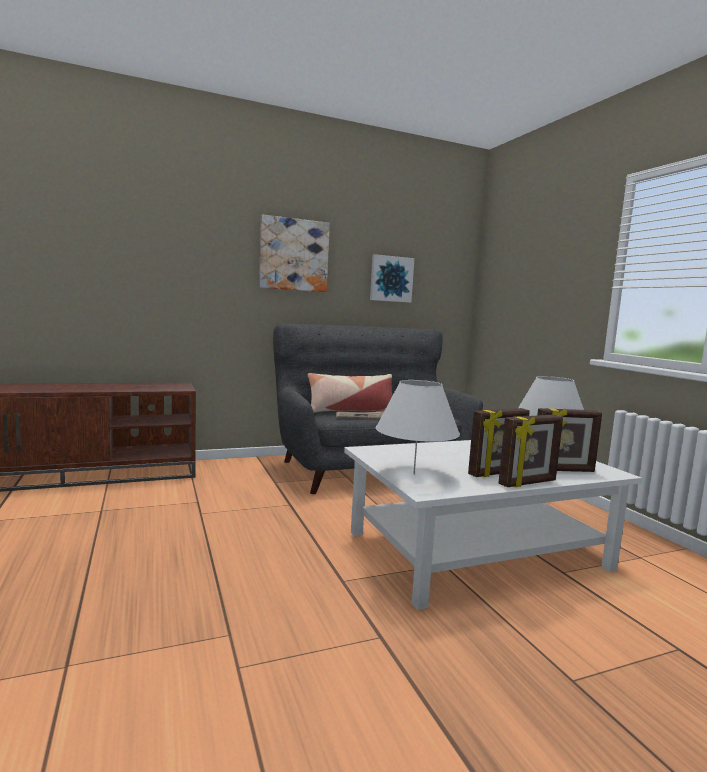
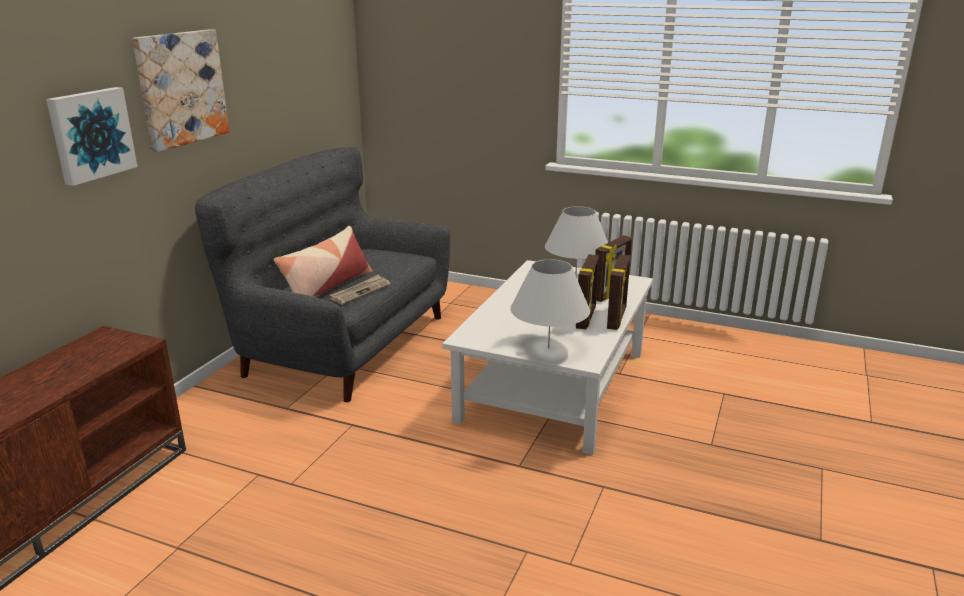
camera: 45 degrees left, 15 degrees up
(391, 279) = (284, 90): picture -> picture (91, 134)

